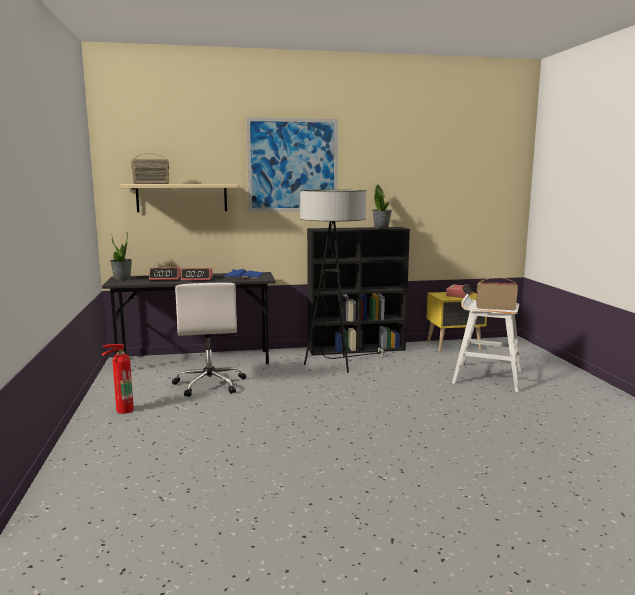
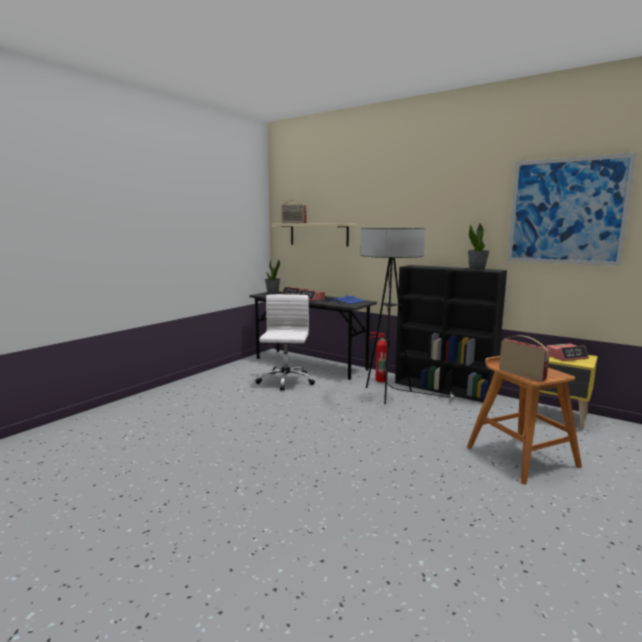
camera: 45 degrees right, 0 degrees up
(123, 410) = (213, 381): fire extinguisher -> fire extinguisher (380, 380)
(210, 384) = (285, 381): white office chair -> white office chair turned 150 degrees clockwise
(293, 165) = (401, 206): picture -> picture (566, 211)
(486, 377) = (520, 456): white stool -> brown stool

